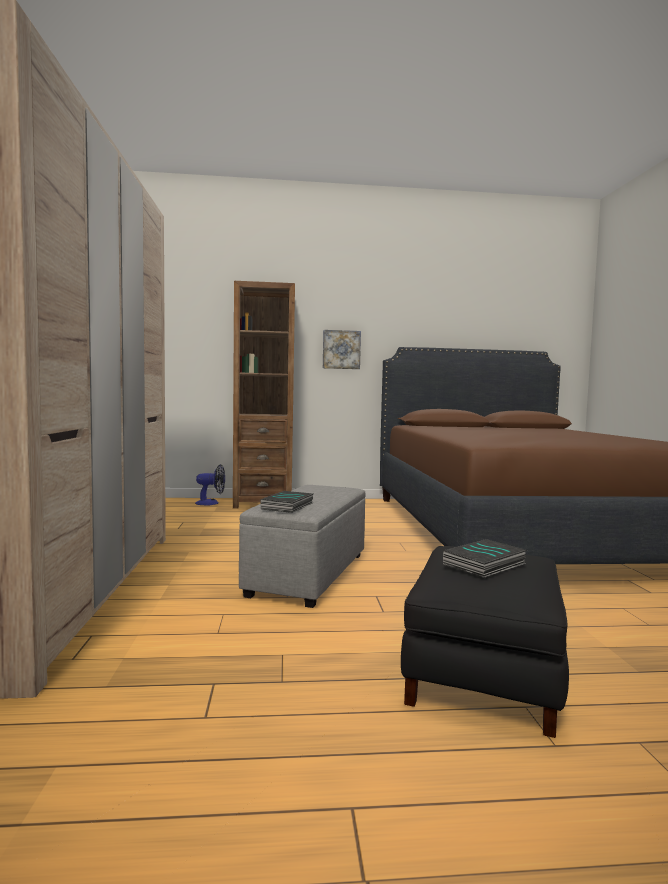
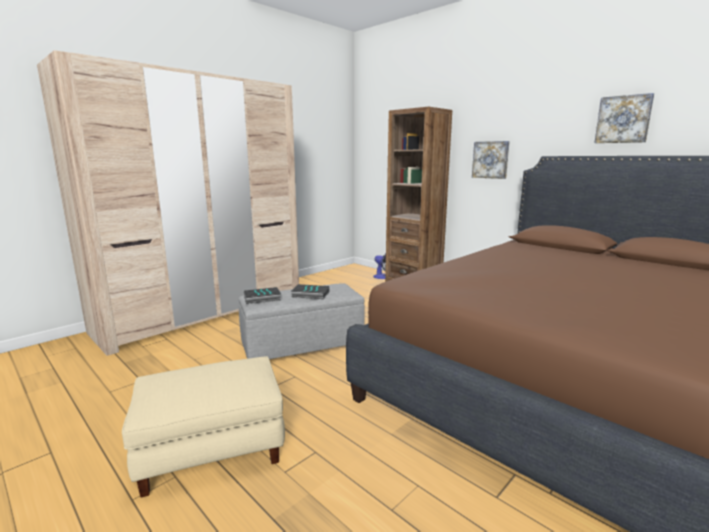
camera: 50 degrees right, 10 degrees up
(456, 319) = (623, 119): none -> picture
(485, 564) = (194, 377): book -> book (310, 294)
(485, 673) = (211, 449): black ottoman -> beige ottoman

